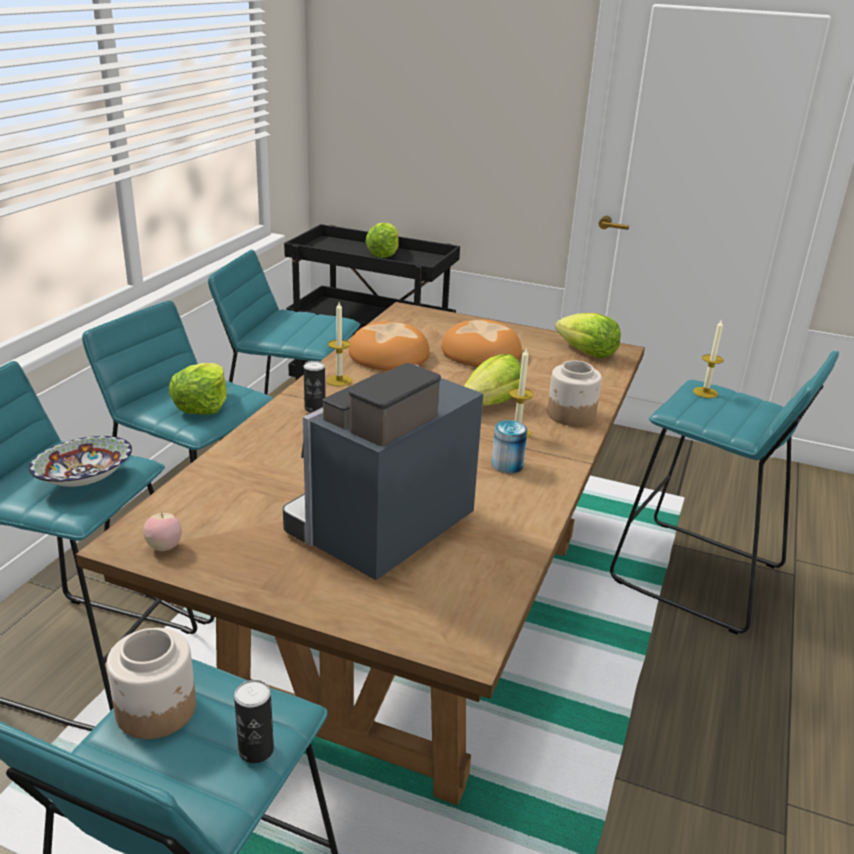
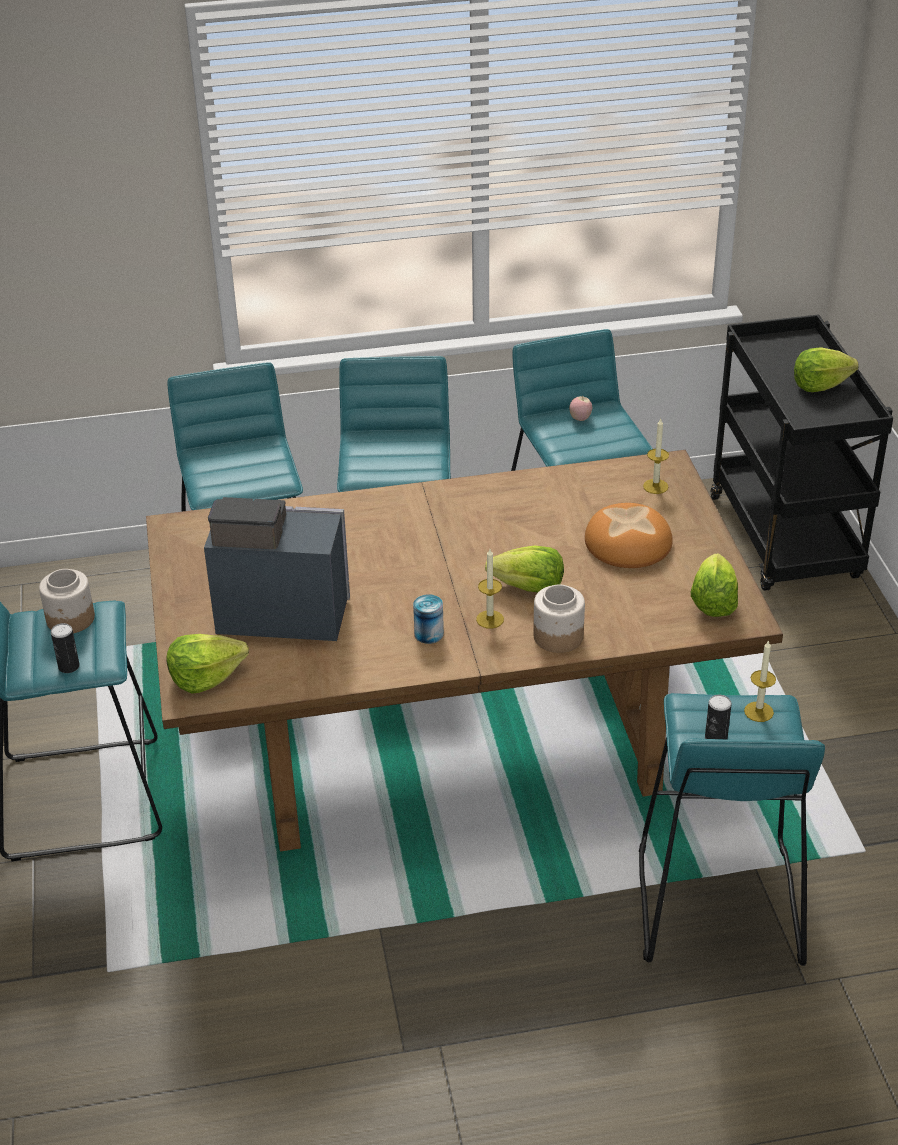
camera: 60 degrees right, 10 degrees up
(86, 481) = (241, 474): bowl -> none
(164, 547) = (180, 541): apple -> apple (580, 419)
(202, 406) = (388, 460): lettuce -> lettuce (205, 676)
(315, 408) = (414, 509): can -> can (715, 739)
(339, 380) = (475, 497): candle -> candle (655, 486)
(388, 355) = (556, 498): bread -> none

